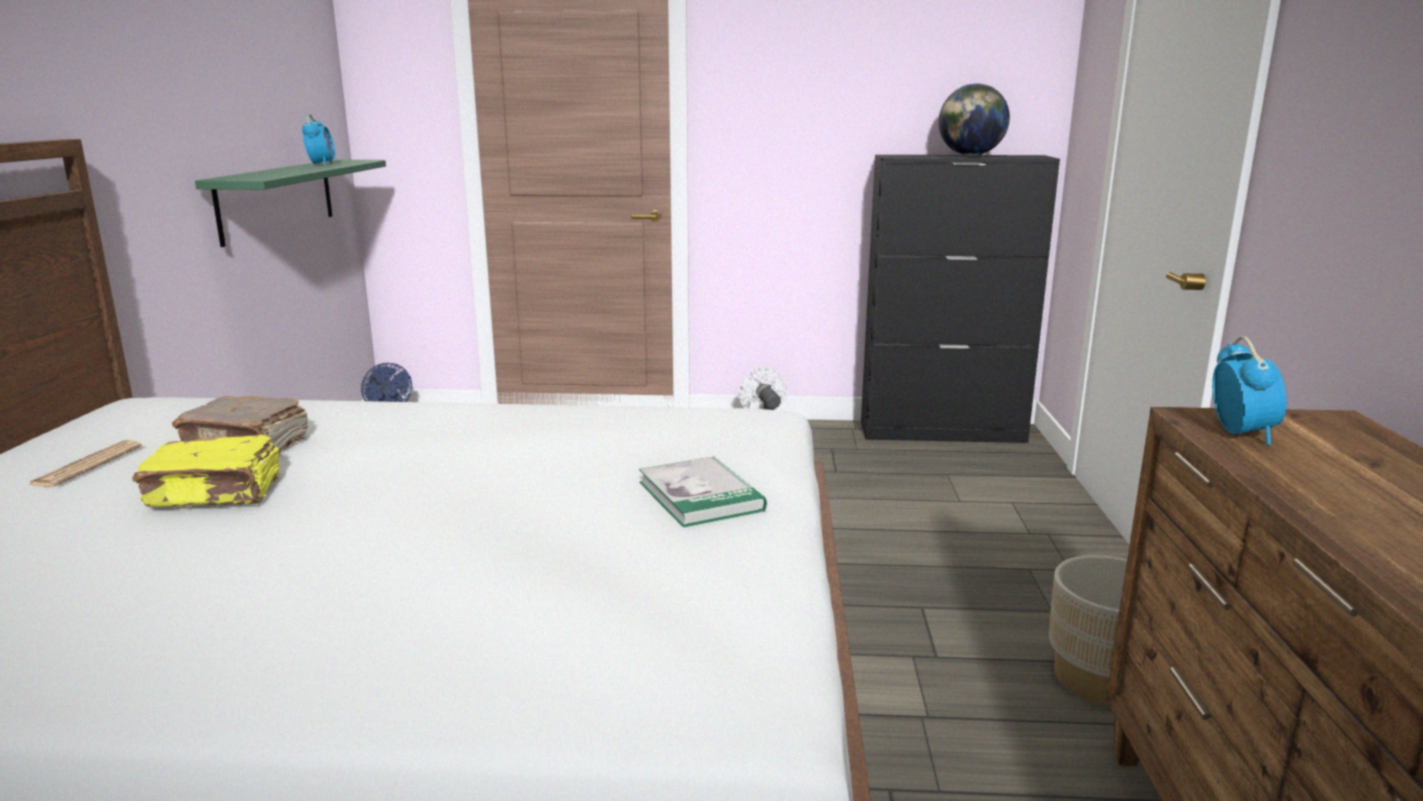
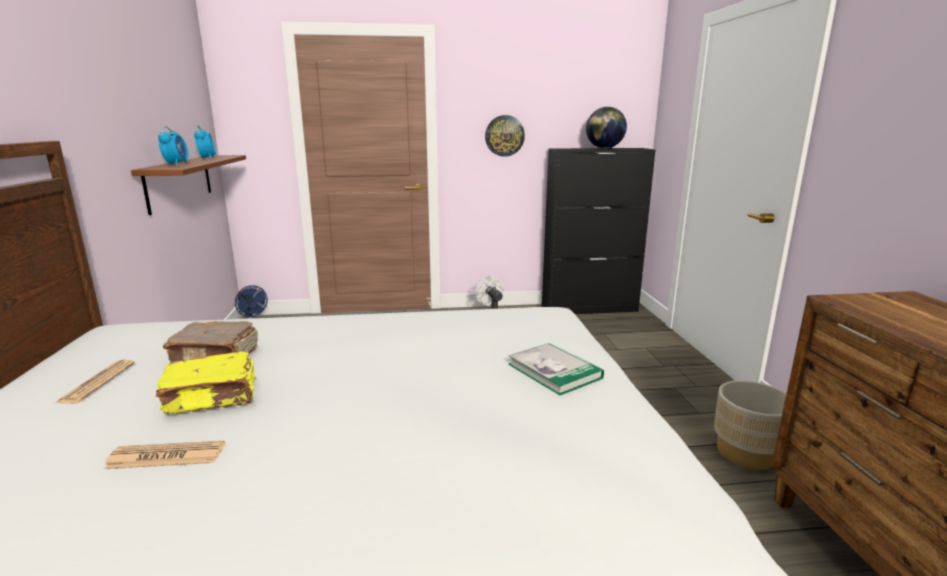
camera: 10 degrees left, 0 degrees up
(125, 554) = (166, 456): none -> newspaper
(277, 199) = (179, 182): green shelf -> brown shelf
(800, 132) = (504, 136): none -> wall clock
(1240, 434) = (875, 310): alarm clock -> alarm clock (177, 164)

